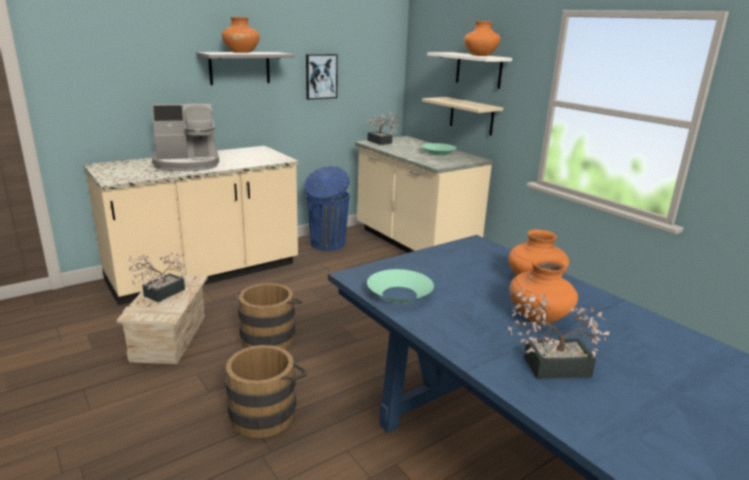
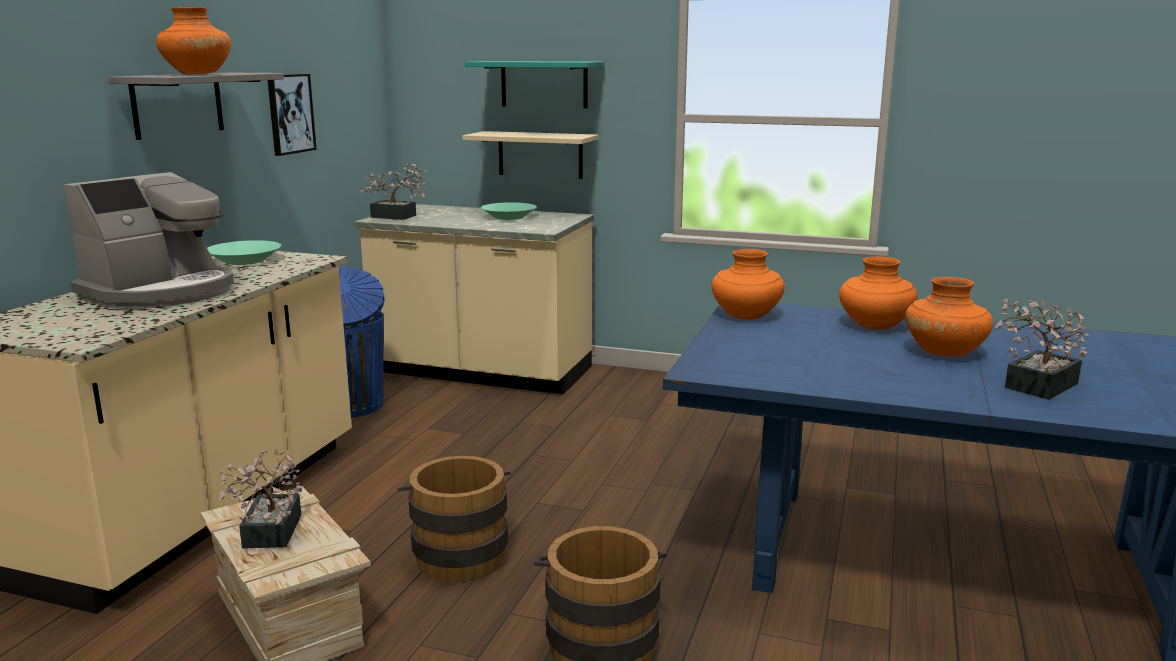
camera: 35 degrees left, 5 degrees down
(399, 294) = (786, 374): turquoise bowl -> turquoise bowl (244, 260)
(478, 70) = (544, 84): white shelf -> turquoise shelf
(480, 55) = (558, 61): orange vase -> orange vase (746, 316)

